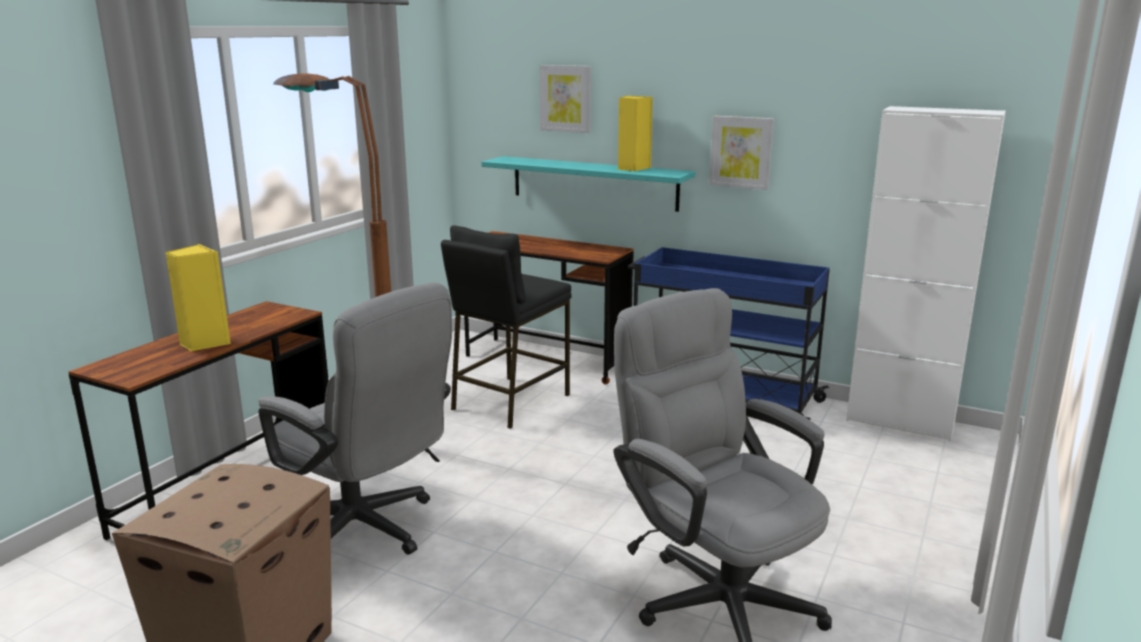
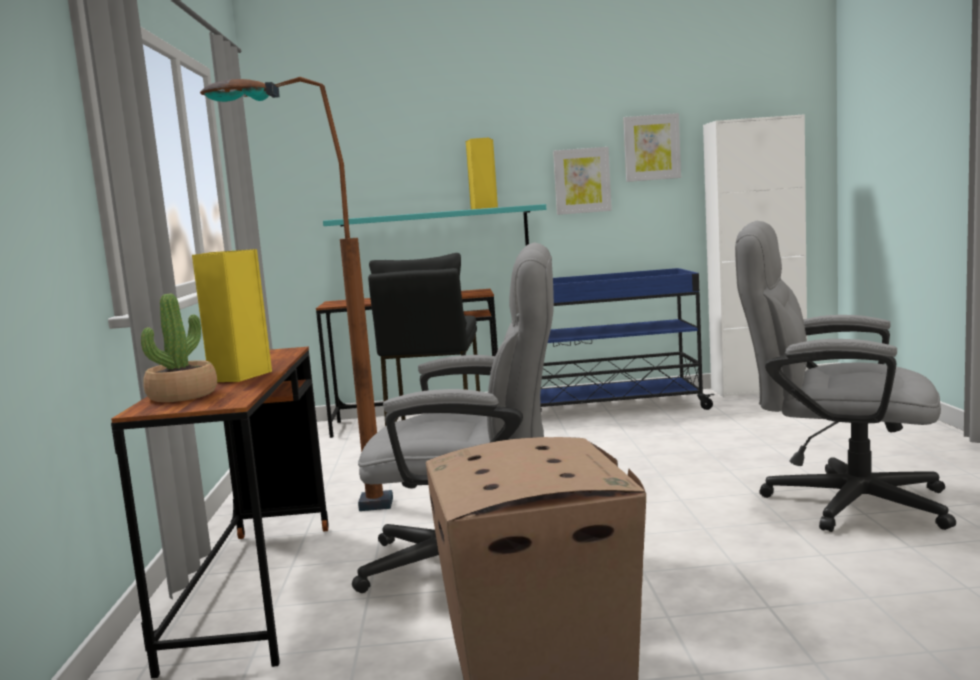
camera: 30 degrees left, 10 degrees down
(138, 357) = (182, 395): none -> potted plant
(566, 98) = (398, 152): picture -> picture (651, 147)

